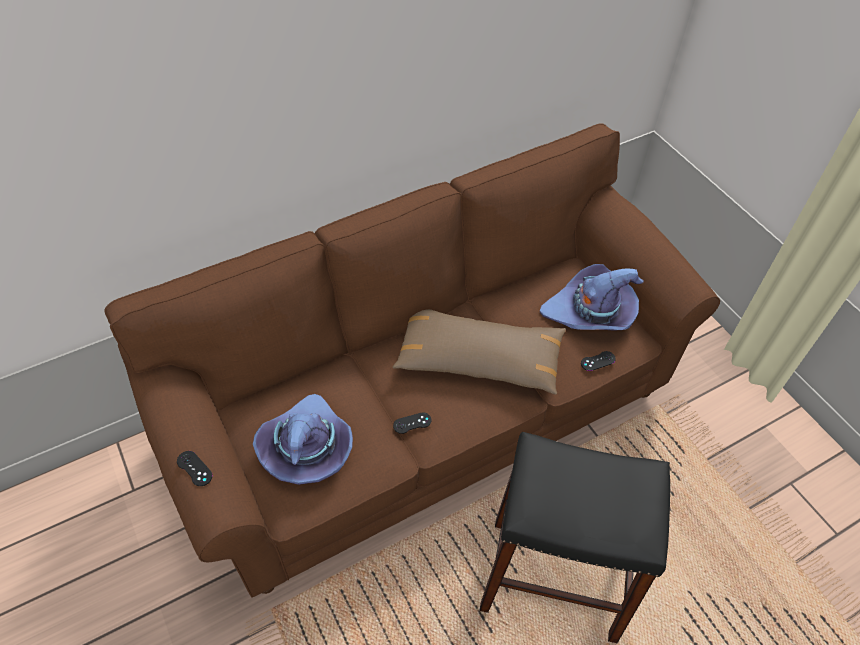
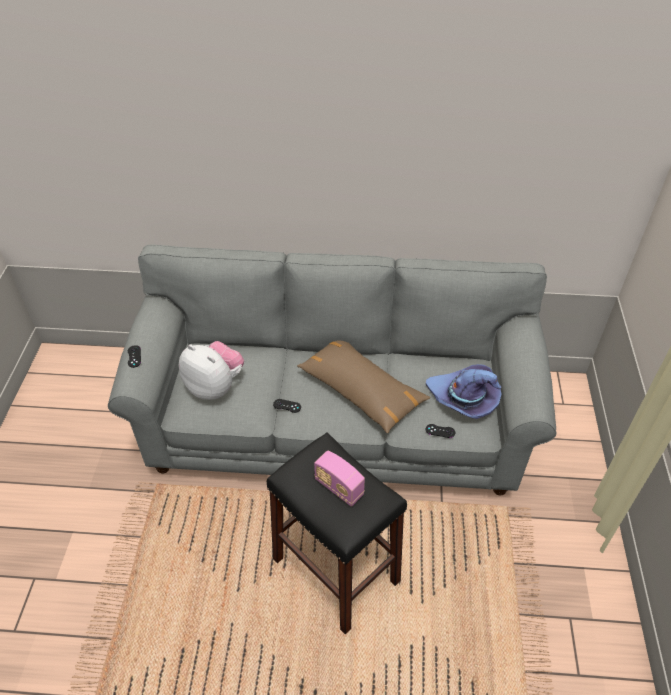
camera: 35 degrees right, 5 degrees down
(307, 447) = (215, 386): purple hat -> plush toy
(427, 411) = (335, 424): brown sofa -> grey sofa
(593, 491) = (339, 487): none -> radio

